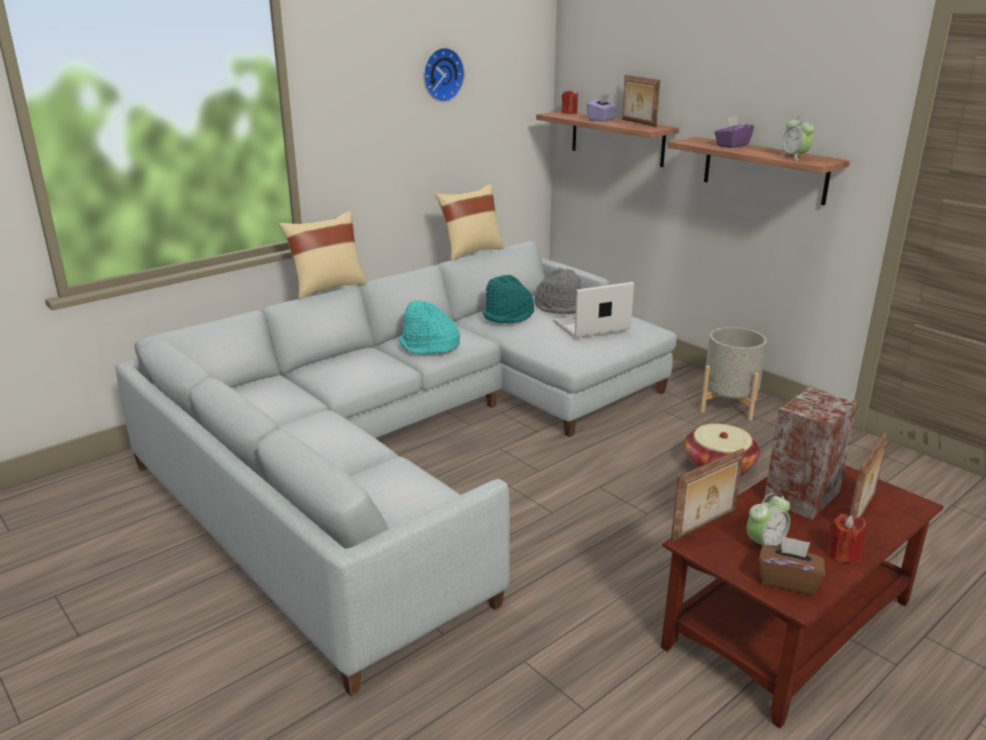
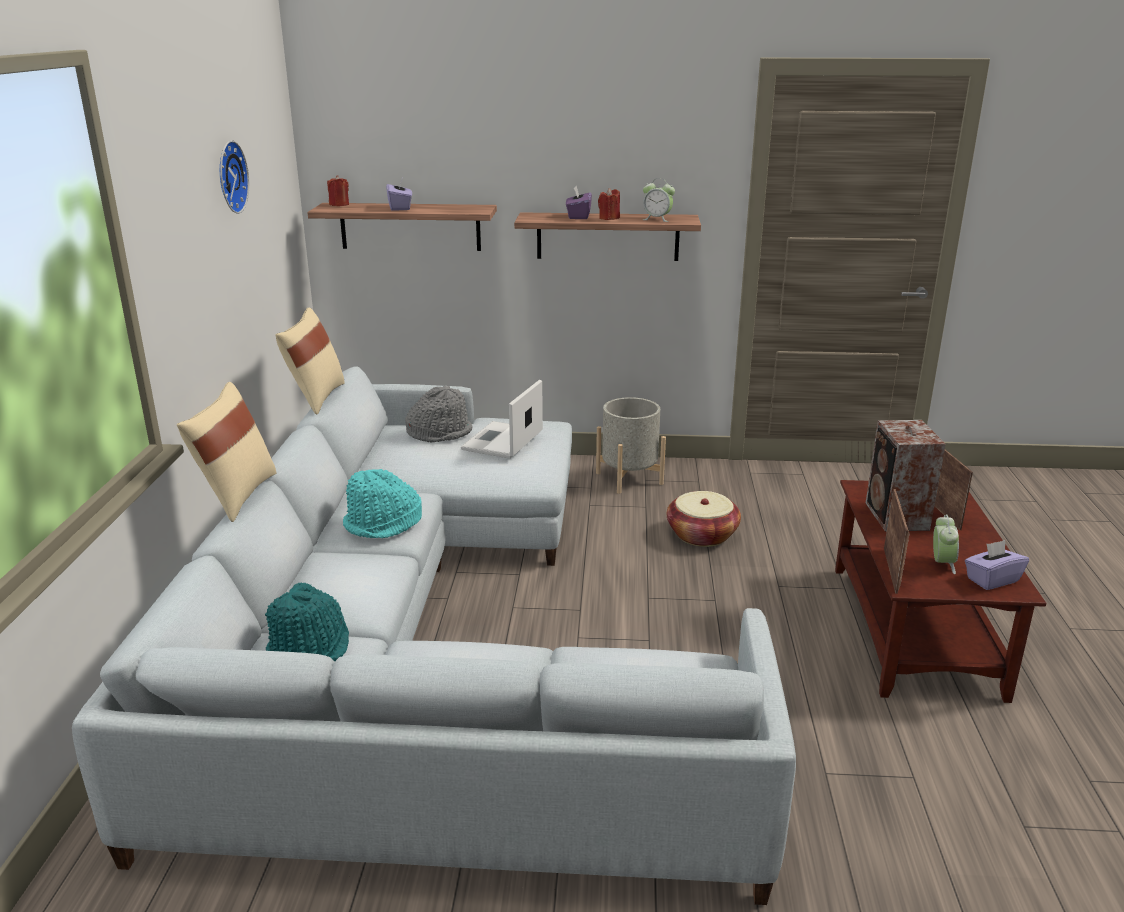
camera: 45 degrees left, 0 degrees up
(508, 316) = (407, 459): turquoise hat -> turquoise hat (310, 648)
(638, 123) = (446, 206): picture frame -> none
(788, 581) = (992, 580): brown tissue box -> purple tissue box
(843, 554) = (981, 544): red candle -> red candle (609, 218)

